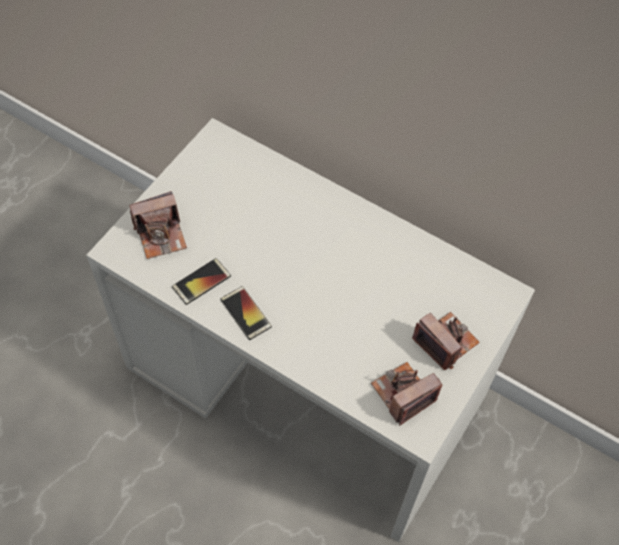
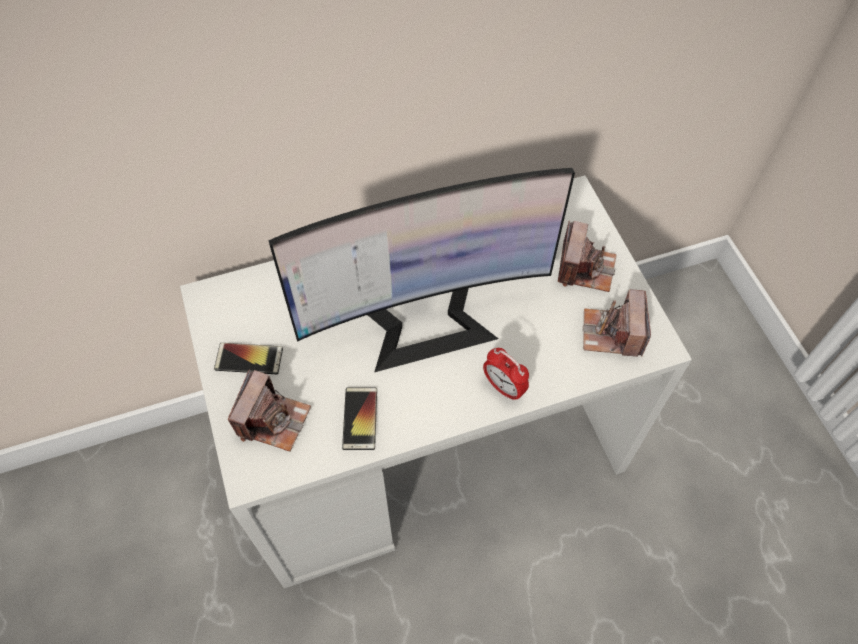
camera: 50 degrees left, 0 degrees up
(245, 313) = (428, 403): phone -> phone (249, 359)
(296, 351) = (503, 387): none -> alarm clock
(308, 269) = (425, 320): none -> monitor
(445, 342) = (585, 268): camera -> camera turned 105 degrees clockwise

